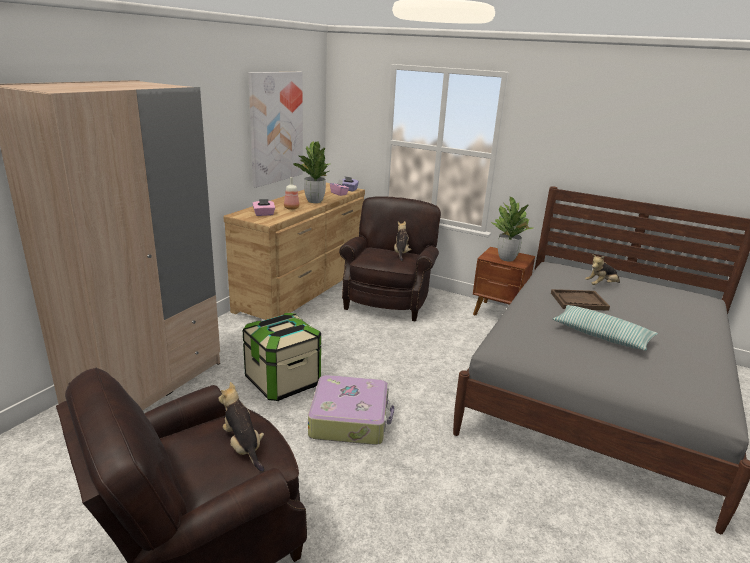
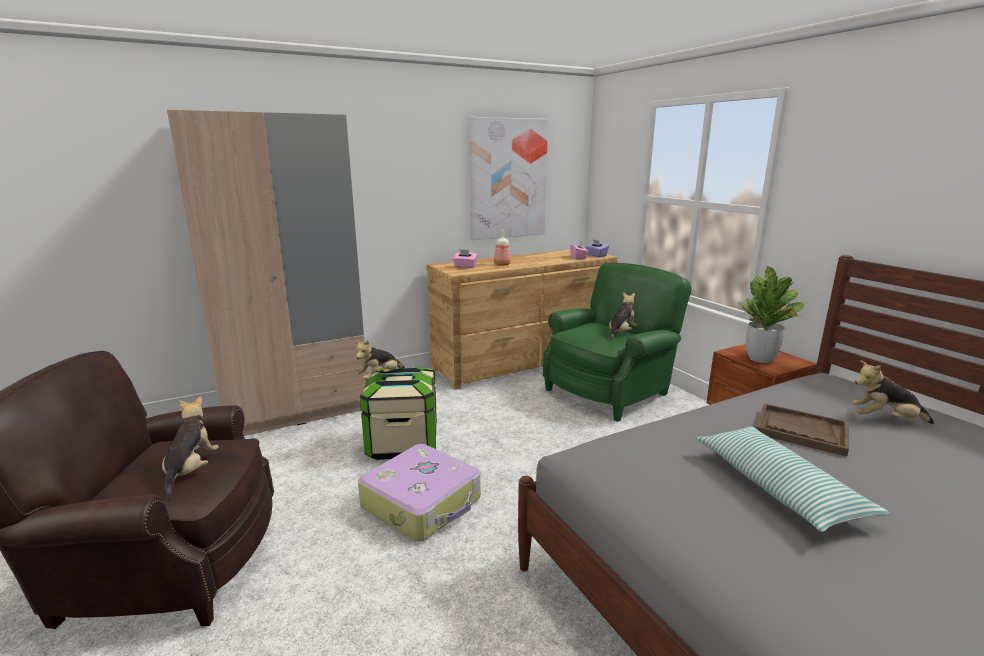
camera: 35 degrees right, 5 degrees down
(267, 330) = (379, 377): none -> plush toy
(314, 201) = (538, 261): potted plant -> none
(388, 299) = (610, 390): brown armchair -> green armchair

